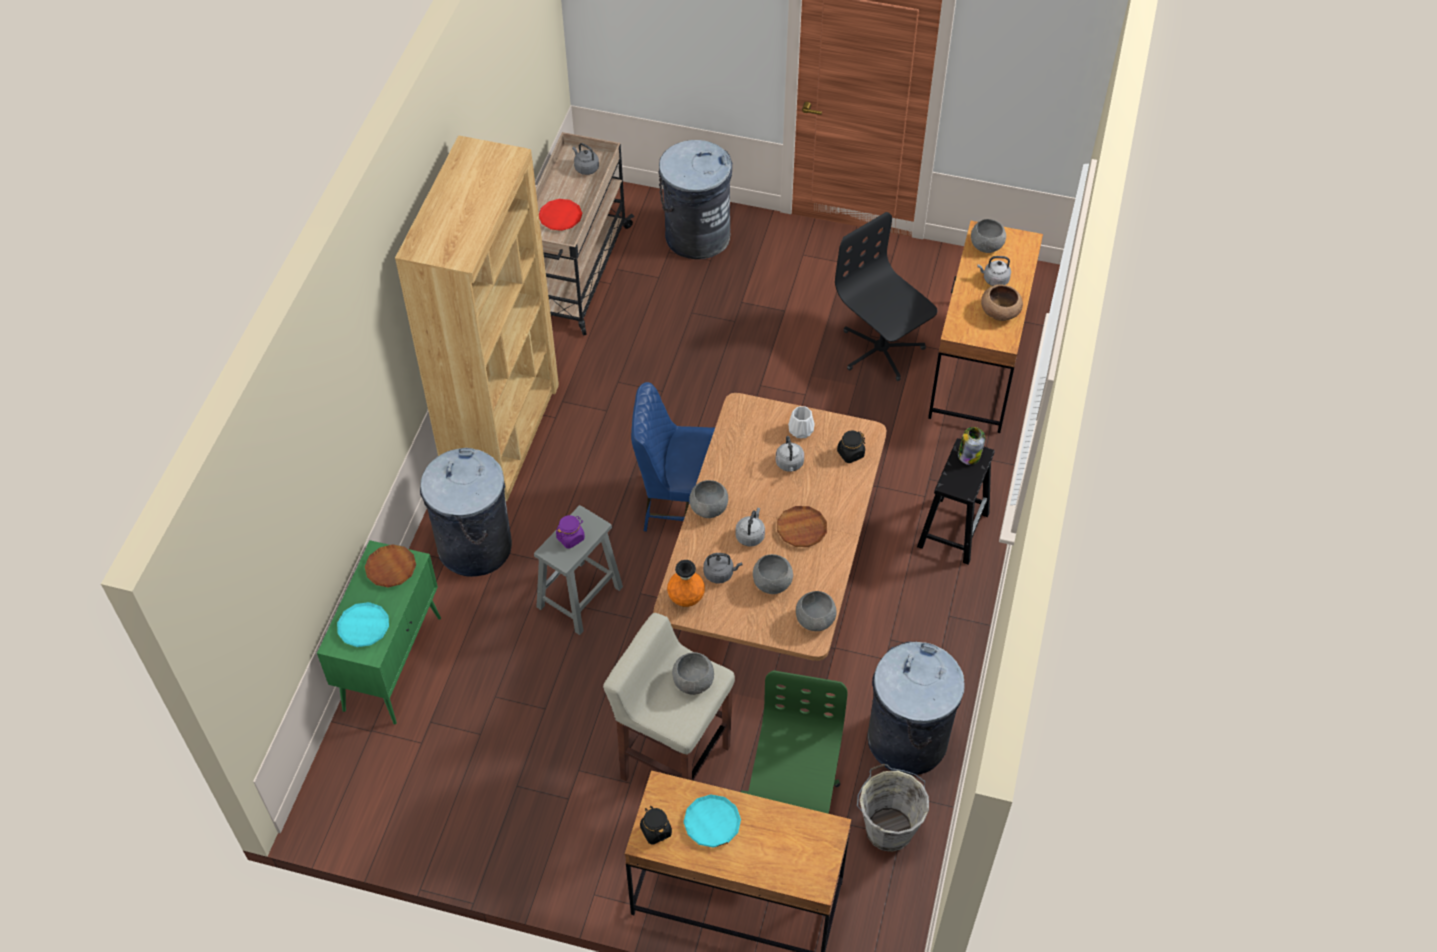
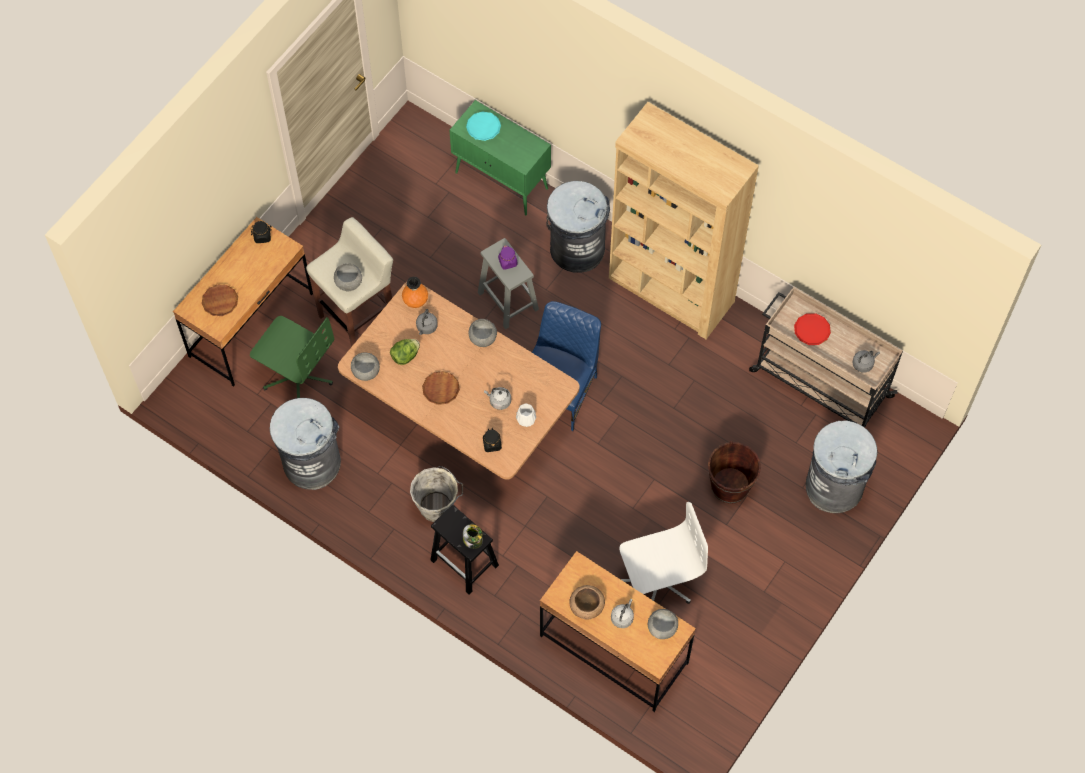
camera: 110 degrees right, 10 degrees up
(391, 568) = (522, 151): brown plate -> brown plate (220, 302)
(712, 823) = (253, 267): turquoise plate -> none
(737, 318) = (730, 486): none -> brown bucket
(750, 535) = (449, 356): grey kettle -> none
(772, 583) = (405, 356): grey bowl -> lettuce
(881, 350) = (657, 581): black office chair -> white office chair
(888, 828) = (256, 427): grey bucket -> grey bucket (437, 507)

